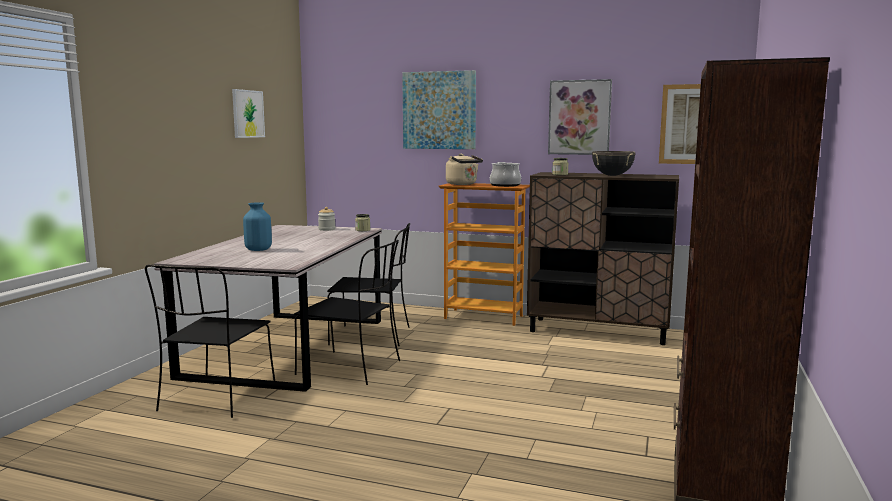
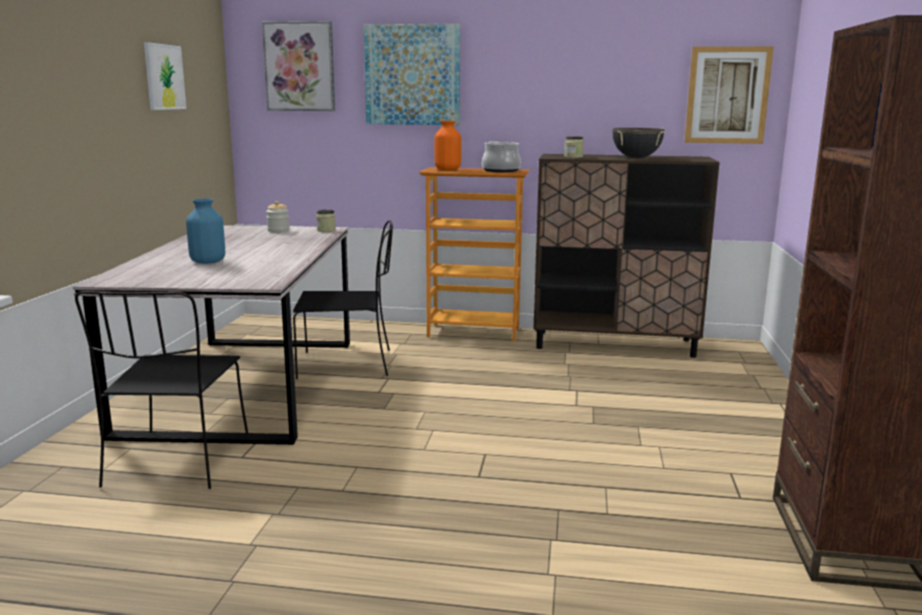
camera: 10 degrees left, 5 degrees up
(351, 368) = (339, 409): black chair -> none
(463, 184) = (447, 169): beige kettle -> orange vase
(579, 117) = (590, 86): picture -> picture (299, 67)

